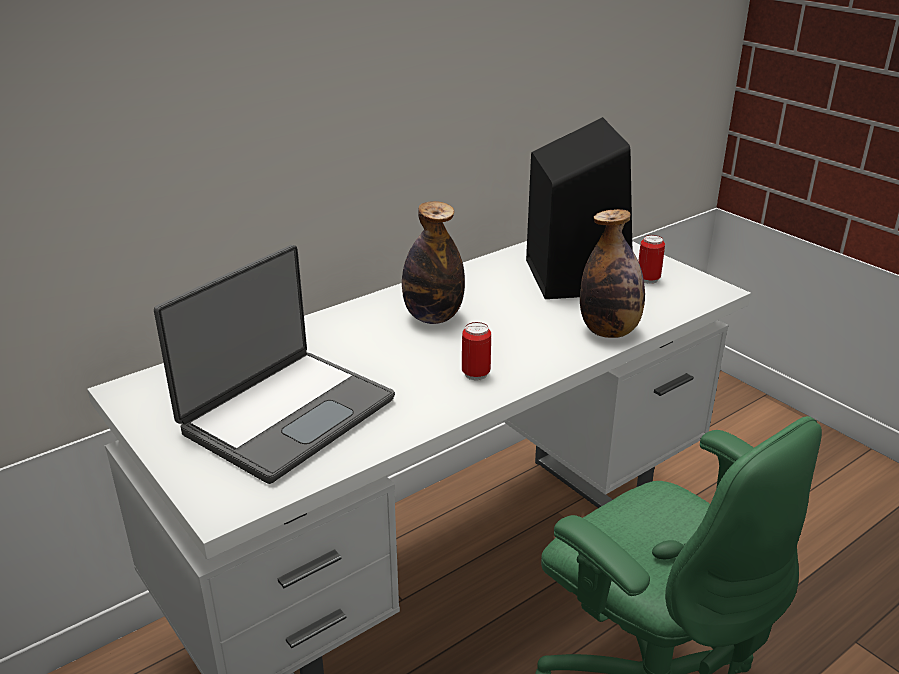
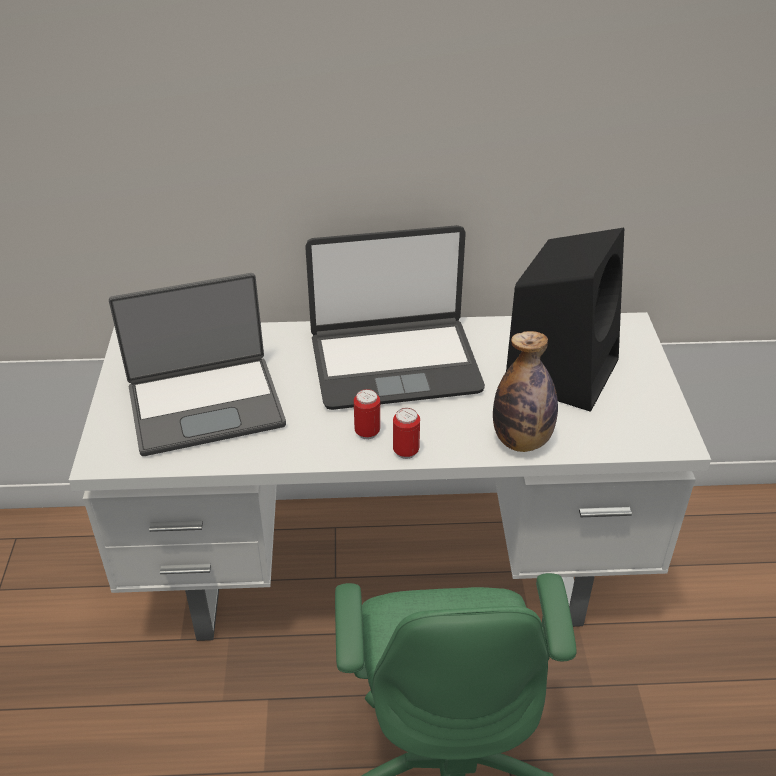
camera: 35 degrees right, 10 degrees up
(433, 317) = (394, 363): bottle -> laptop
(648, 279) = (624, 402): can -> can (406, 451)

